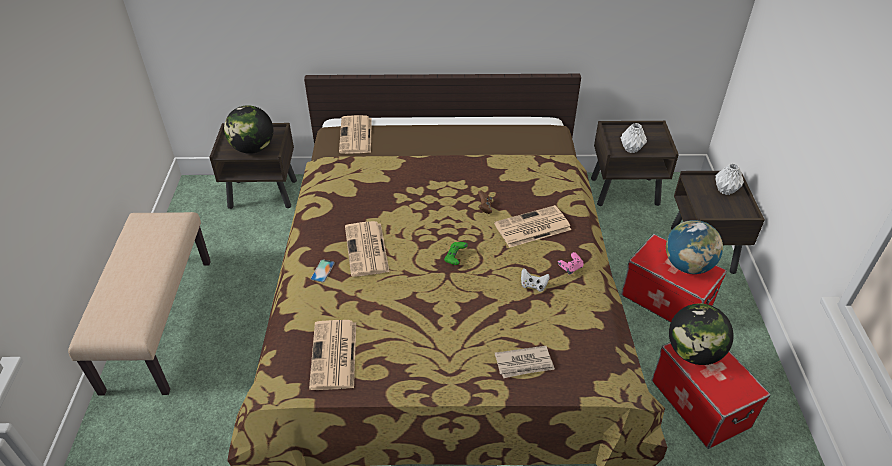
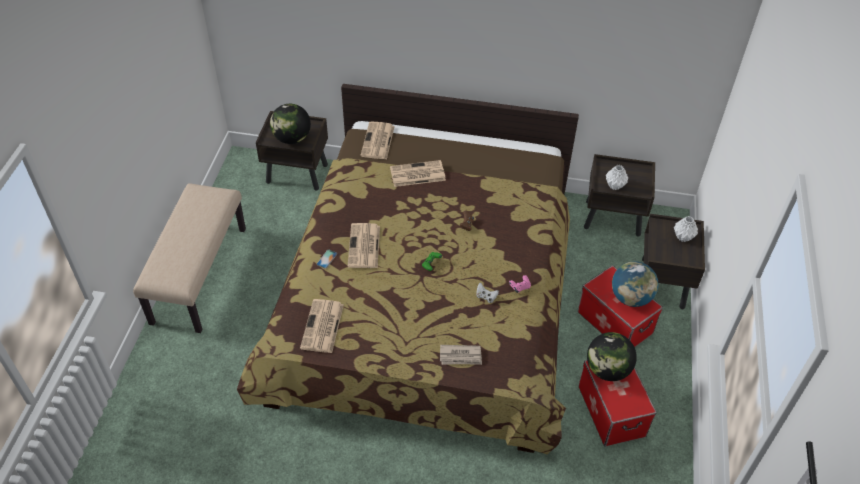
camera: 10 degrees right, 5 degrees up
(531, 227) = (499, 248): newspaper -> newspaper (417, 174)

